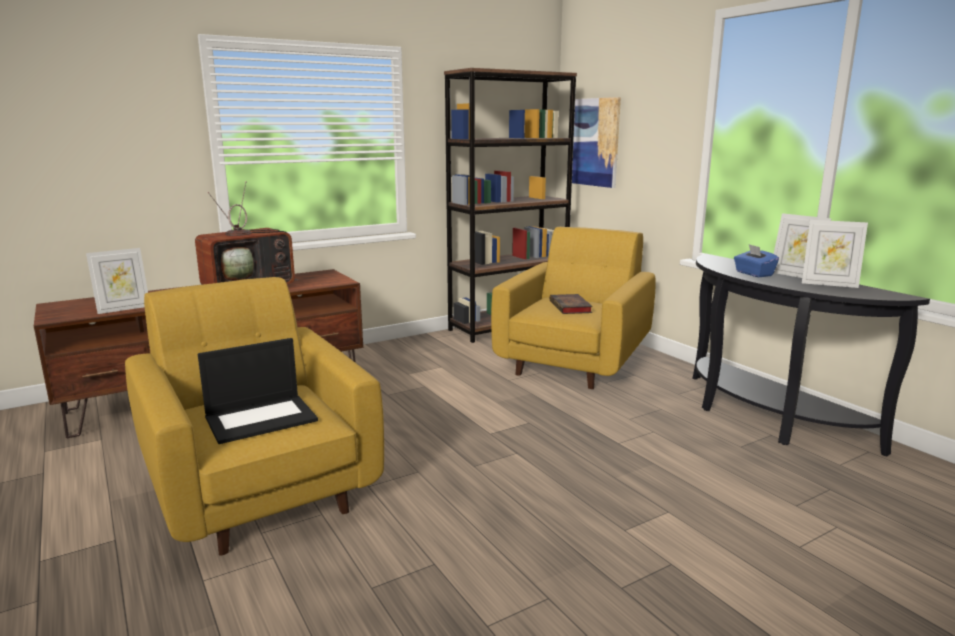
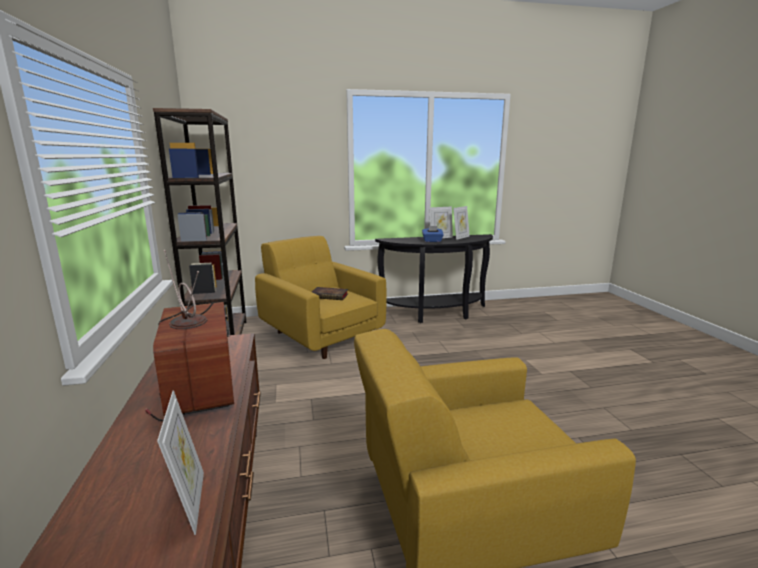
camera: 70 degrees left, 0 degrees up
(262, 418) = (517, 432): laptop -> none
(596, 142) = (243, 175): picture -> none

